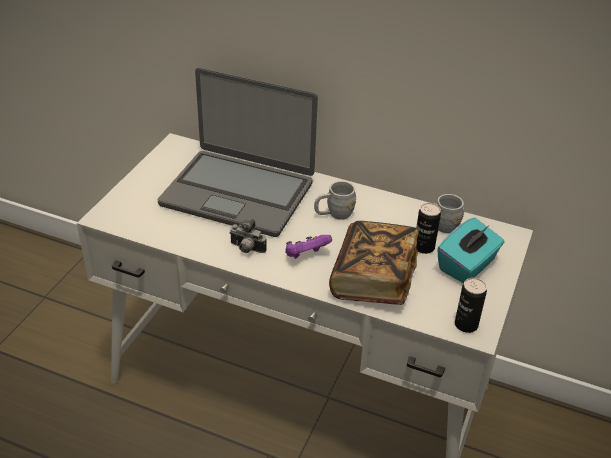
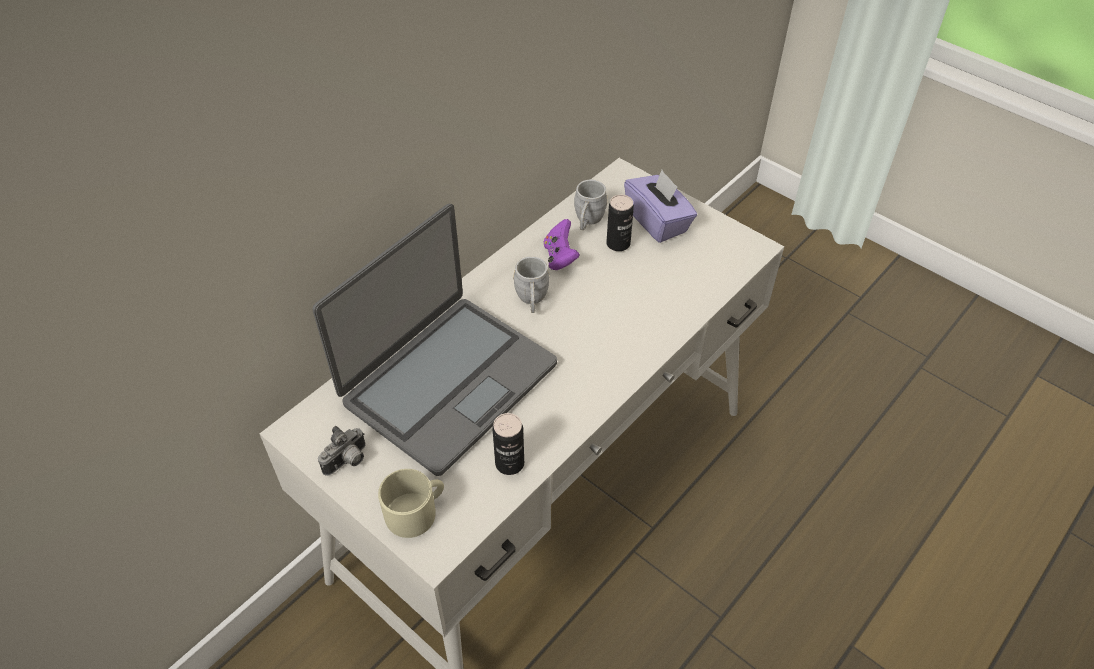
camera: 70 degrees left, 10 degrees up
(130, 203) = (416, 511): none -> beige mug
(246, 249) = (566, 399): camera -> camera (348, 461)
(306, 255) = (597, 345): purple game controller -> purple game controller (560, 257)
(373, 279) = (656, 299): book -> none
(466, 325) = (741, 251): can -> can (509, 463)
(467, 266) = (658, 221): turquoise tissue box -> purple tissue box

